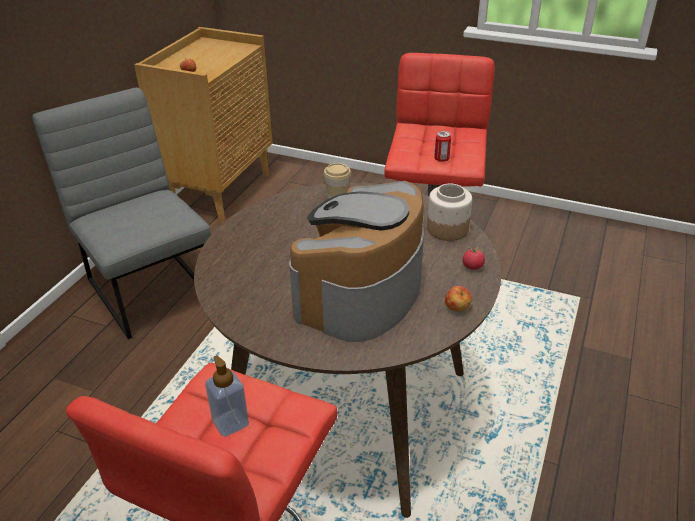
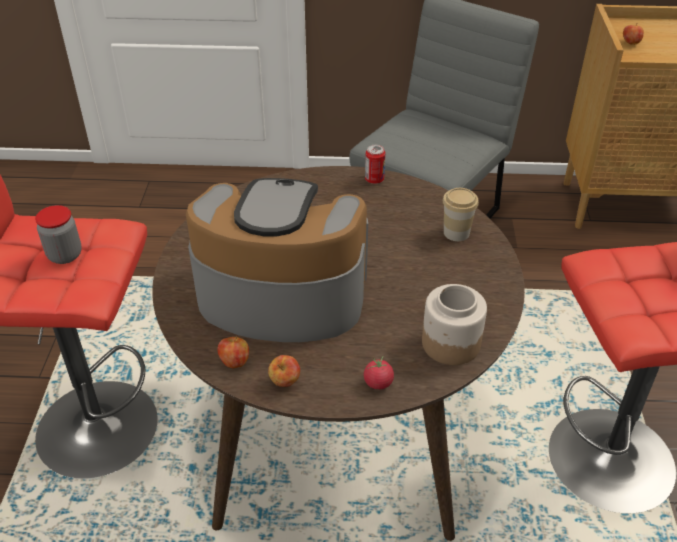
camera: 70 degrees right, 5 degrees up
(230, 423) = (65, 255): soap dispenser -> jar
(427, 331) = (234, 362): none -> apple
(441, 159) = (621, 301): can -> can (374, 180)

